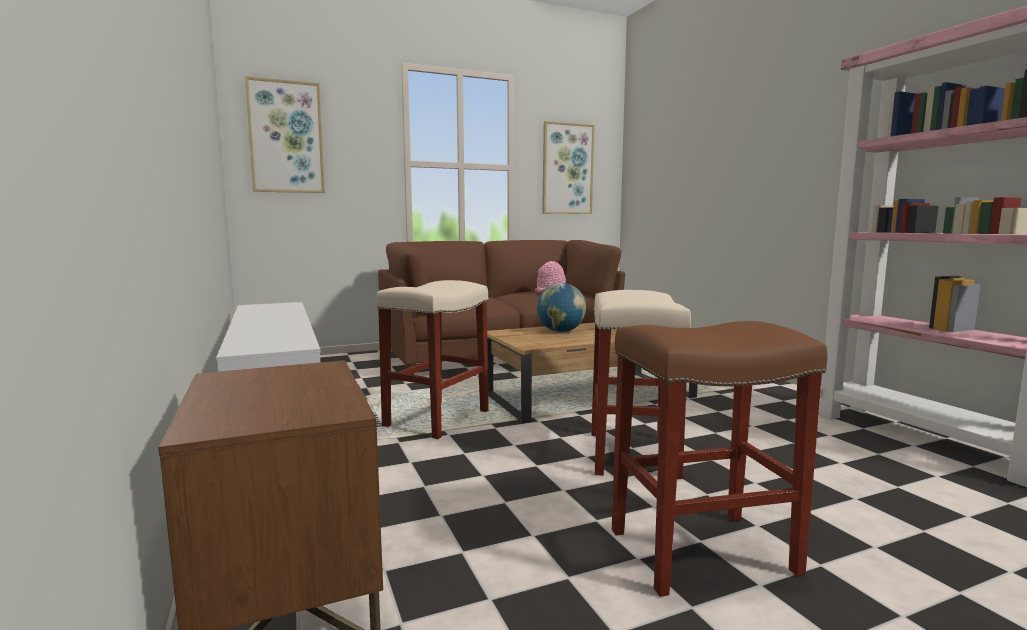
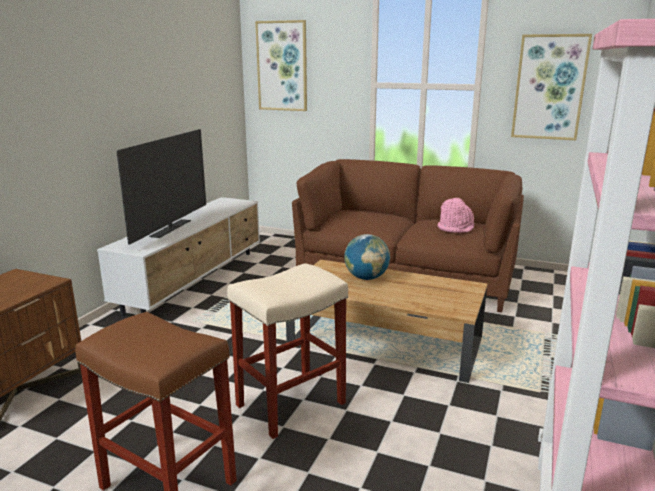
camera: 45 degrees right, 10 degrees up
(268, 328) = (171, 229): none -> television
(437, 418) = (252, 319): beige stool -> none

